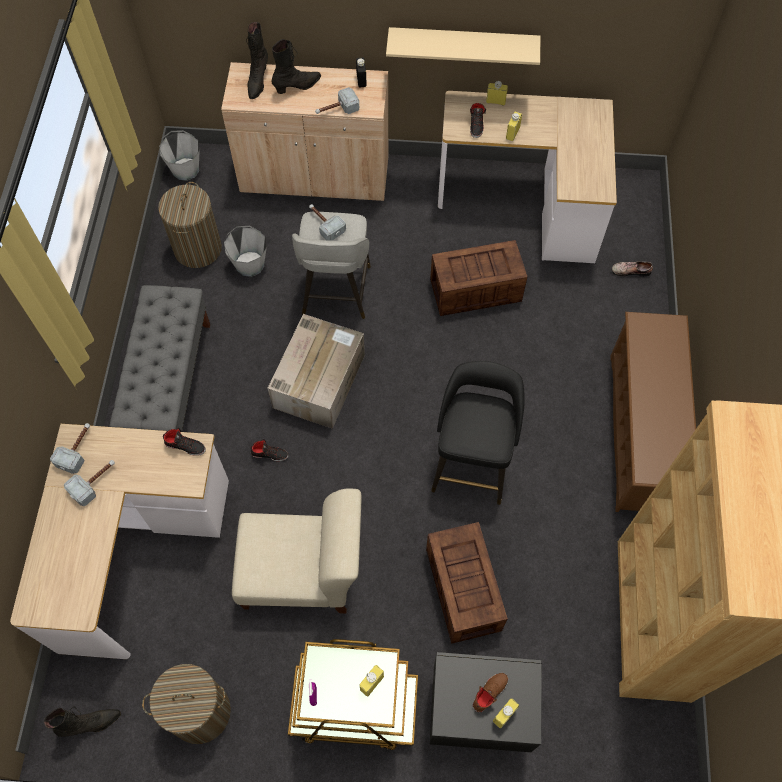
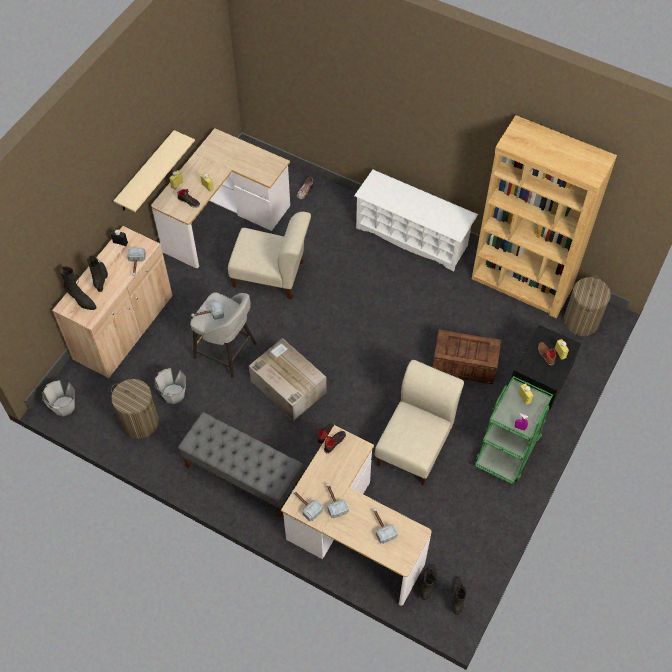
camera: 65 degrees left, 5 degrees down
(77, 558) = (381, 526): none -> hammer
(99, 676) = (428, 584): none -> black boot
(200, 712) = (476, 532): laundry basket -> laundry basket (581, 321)
(353, 707) = (508, 448): brown cart -> green cart
(472, 463) = (388, 327): black stool -> none
(474, 290) = (271, 275): crate -> beige chair
(641, 432) = (412, 237): brown shoe rack -> white shoe rack

